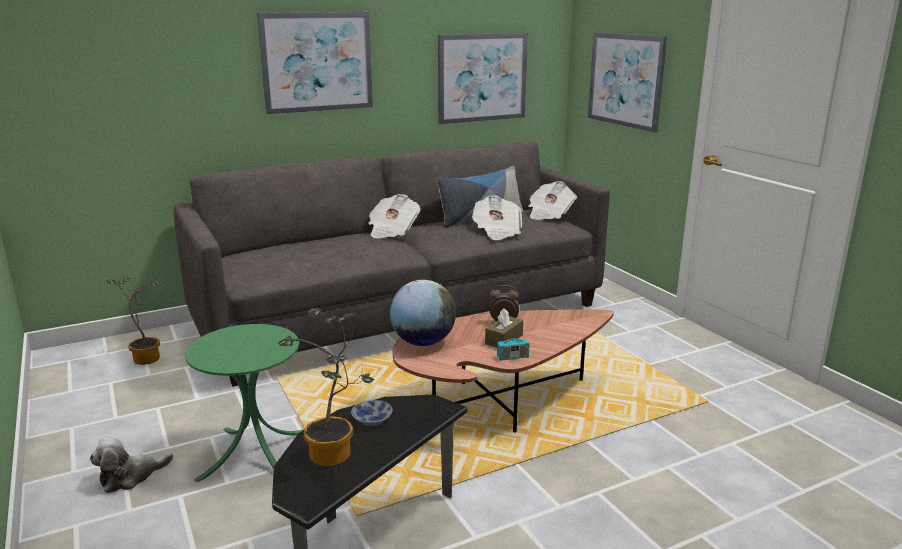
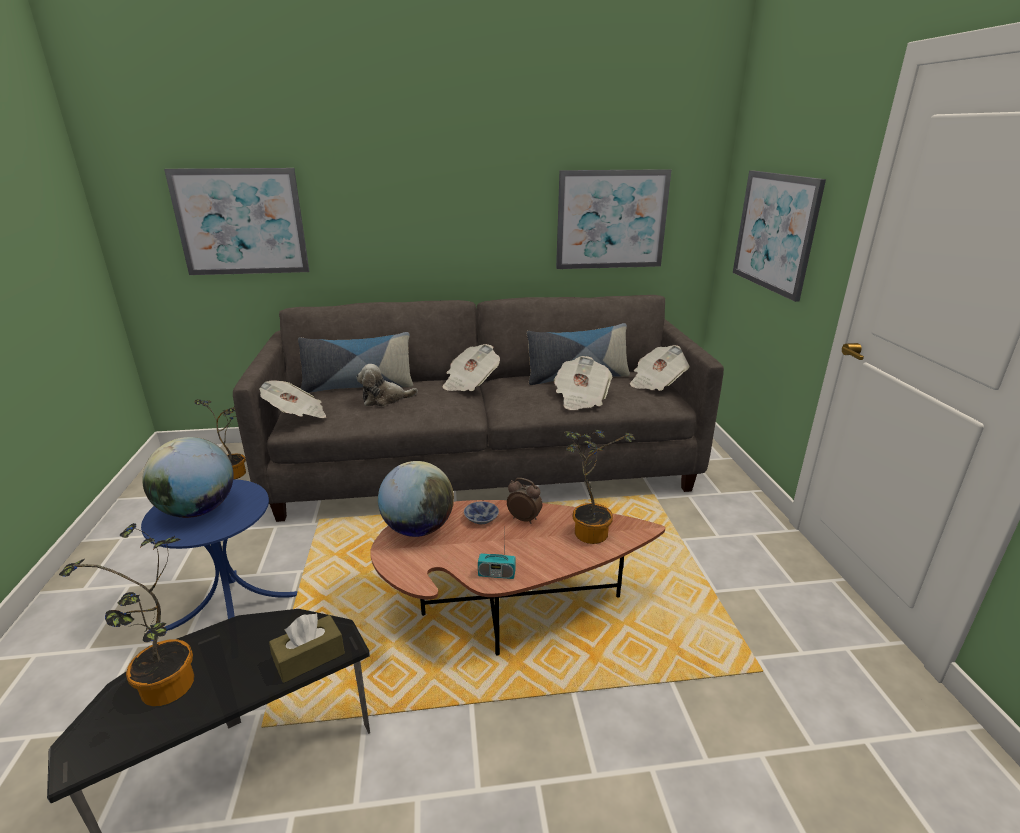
camera: 20 degrees right, 5 degrees up
(130, 476) = (118, 608): plush toy -> plush toy (384, 399)
(235, 348) = (198, 510): none -> globe
(247, 273) = (296, 415): none -> newspaper
(255, 454) = (234, 610): green side table -> blue side table
(284, 246) = (358, 386): none -> pillow
(317, 62) = (420, 197): picture -> picture (241, 222)
(370, 420) = (253, 642): bowl -> bowl (480, 518)
(504, 339) = (506, 544): brown tissue box -> brown tissue box (309, 657)
(559, 322) = (588, 530): none -> potted plant

